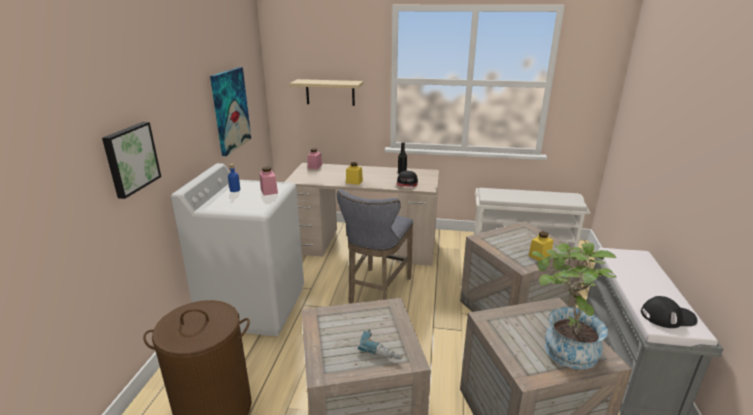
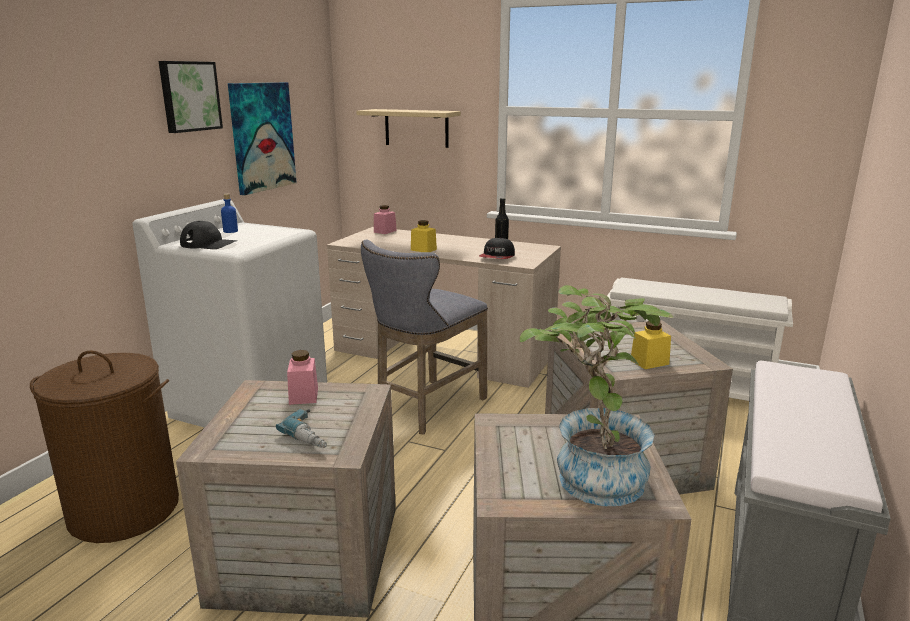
camera: 15 degrees right, 5 degrees down
(130, 158) = (72, 159): picture -> picture (189, 96)
(269, 191) = (271, 235): pink jar -> pink jar (303, 396)
(667, 316) = (808, 458): black cap -> black cap (208, 244)

